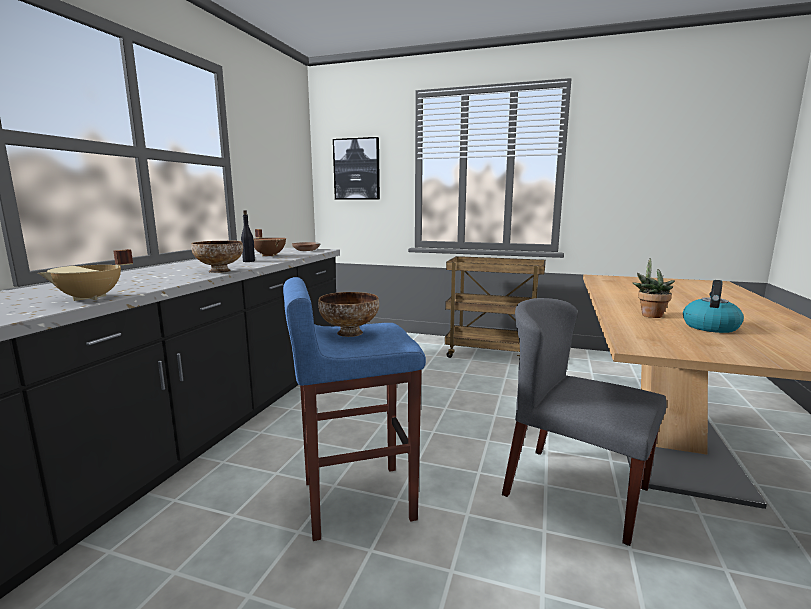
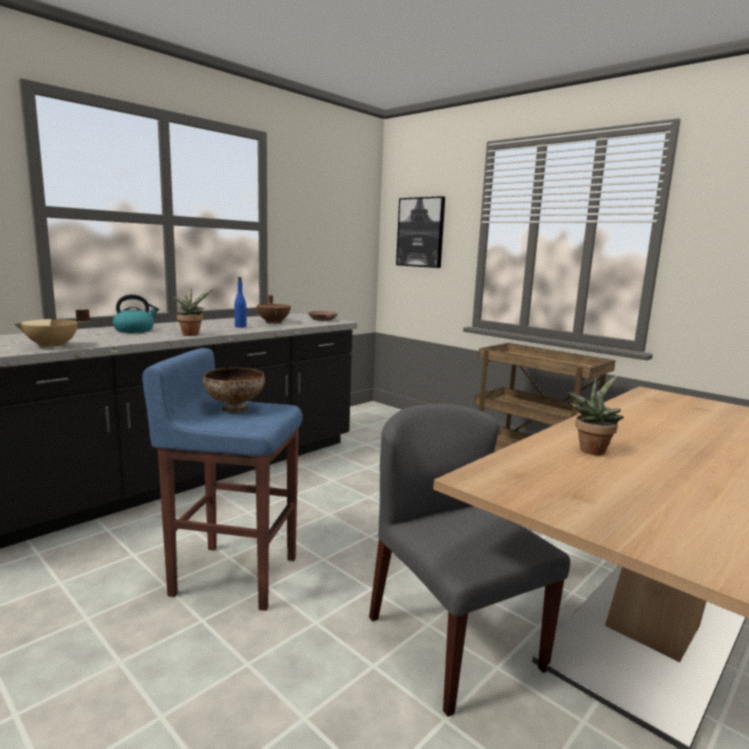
camera: 25 degrees right, 0 degrees up
(219, 271) = (191, 334): bowl -> potted plant
(249, 261) = (240, 326): black bottle -> blue bottle
(710, 327) = (638, 479): kettle -> kettle (135, 330)

